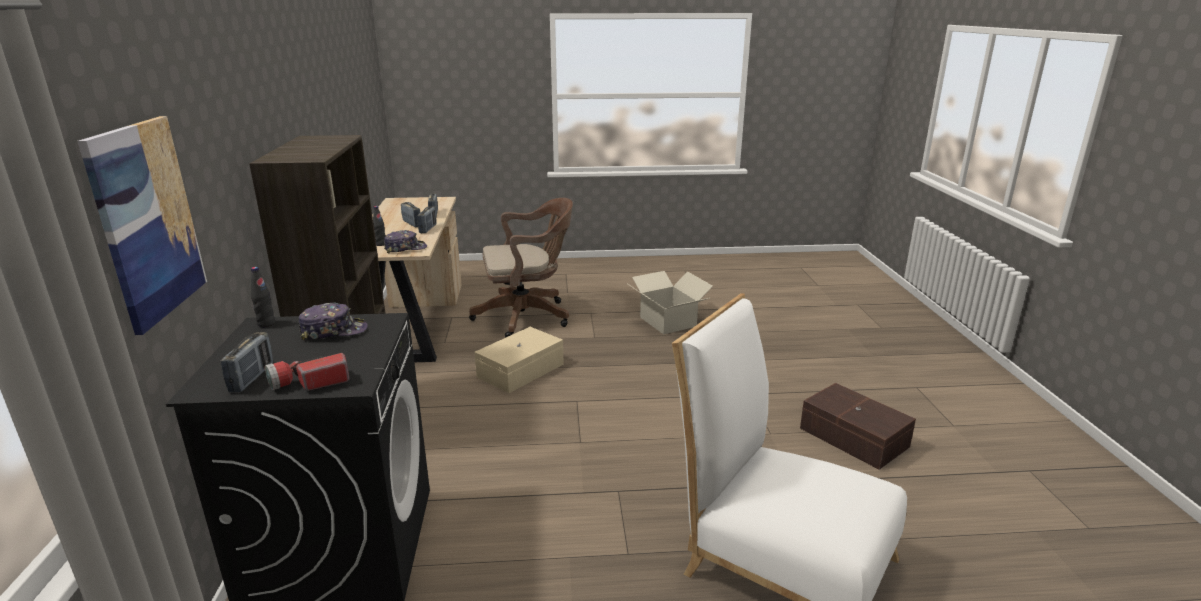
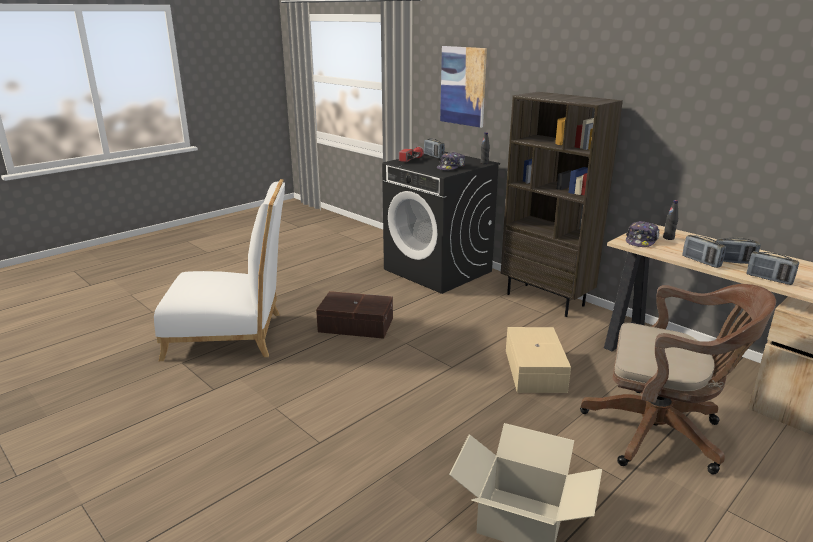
camera: 140 degrees right, 0 degrees up
(527, 316) = (661, 433): brown office chair -> brown office chair turned 105 degrees counterclockwise
(853, 438) = (197, 436): brown storage box -> brown storage box (355, 324)

